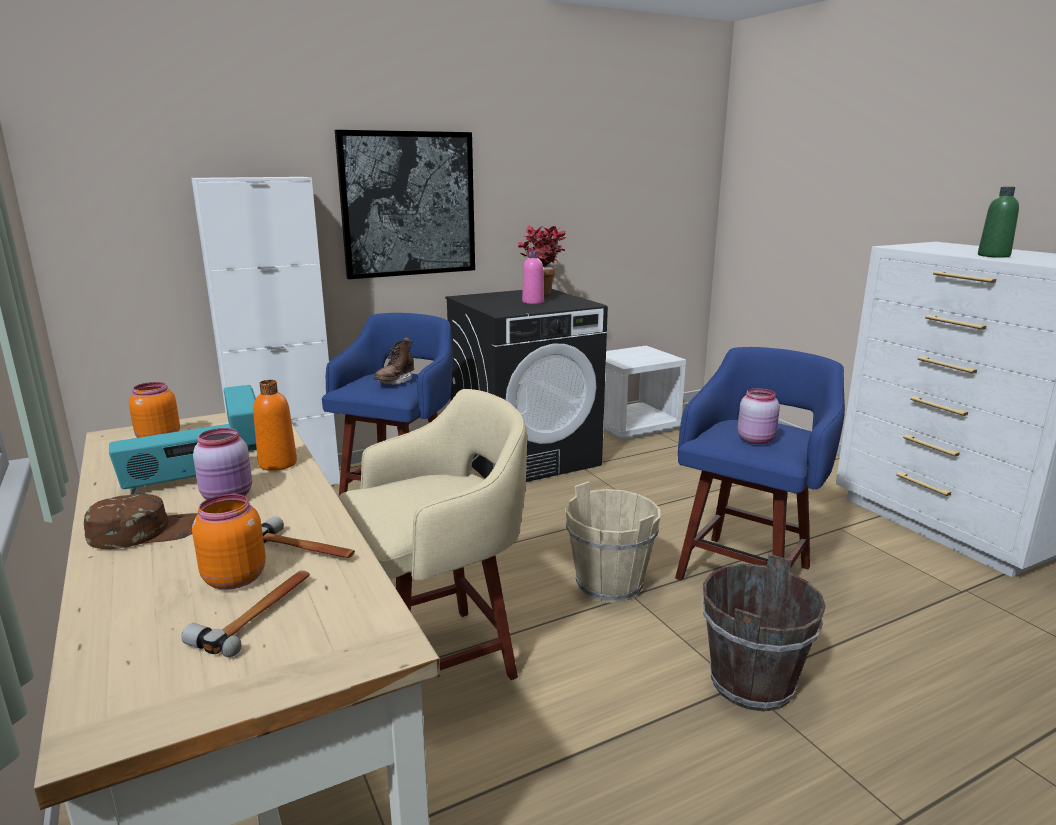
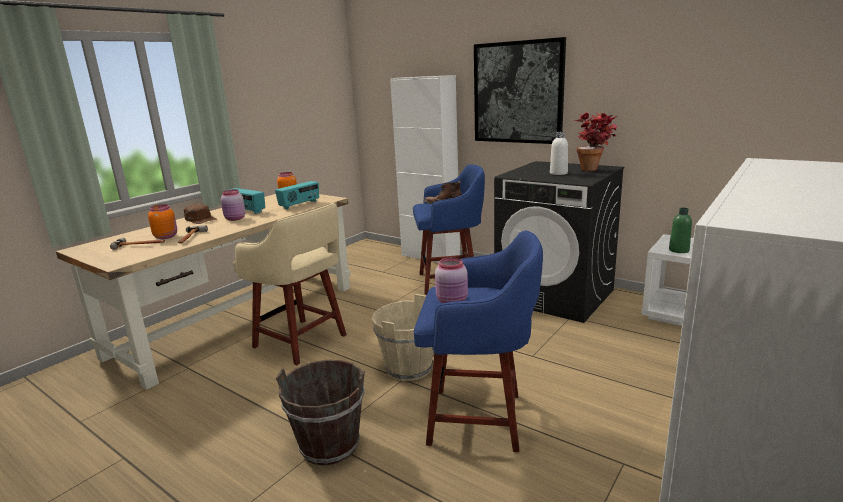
camera: 65 degrees right, 0 degrees up
(278, 464) = (272, 215): orange bottle -> none
(533, 302) = (558, 173): pink bottle -> white bottle
(993, 256) = (779, 187): green bottle -> green bottle (678, 250)

